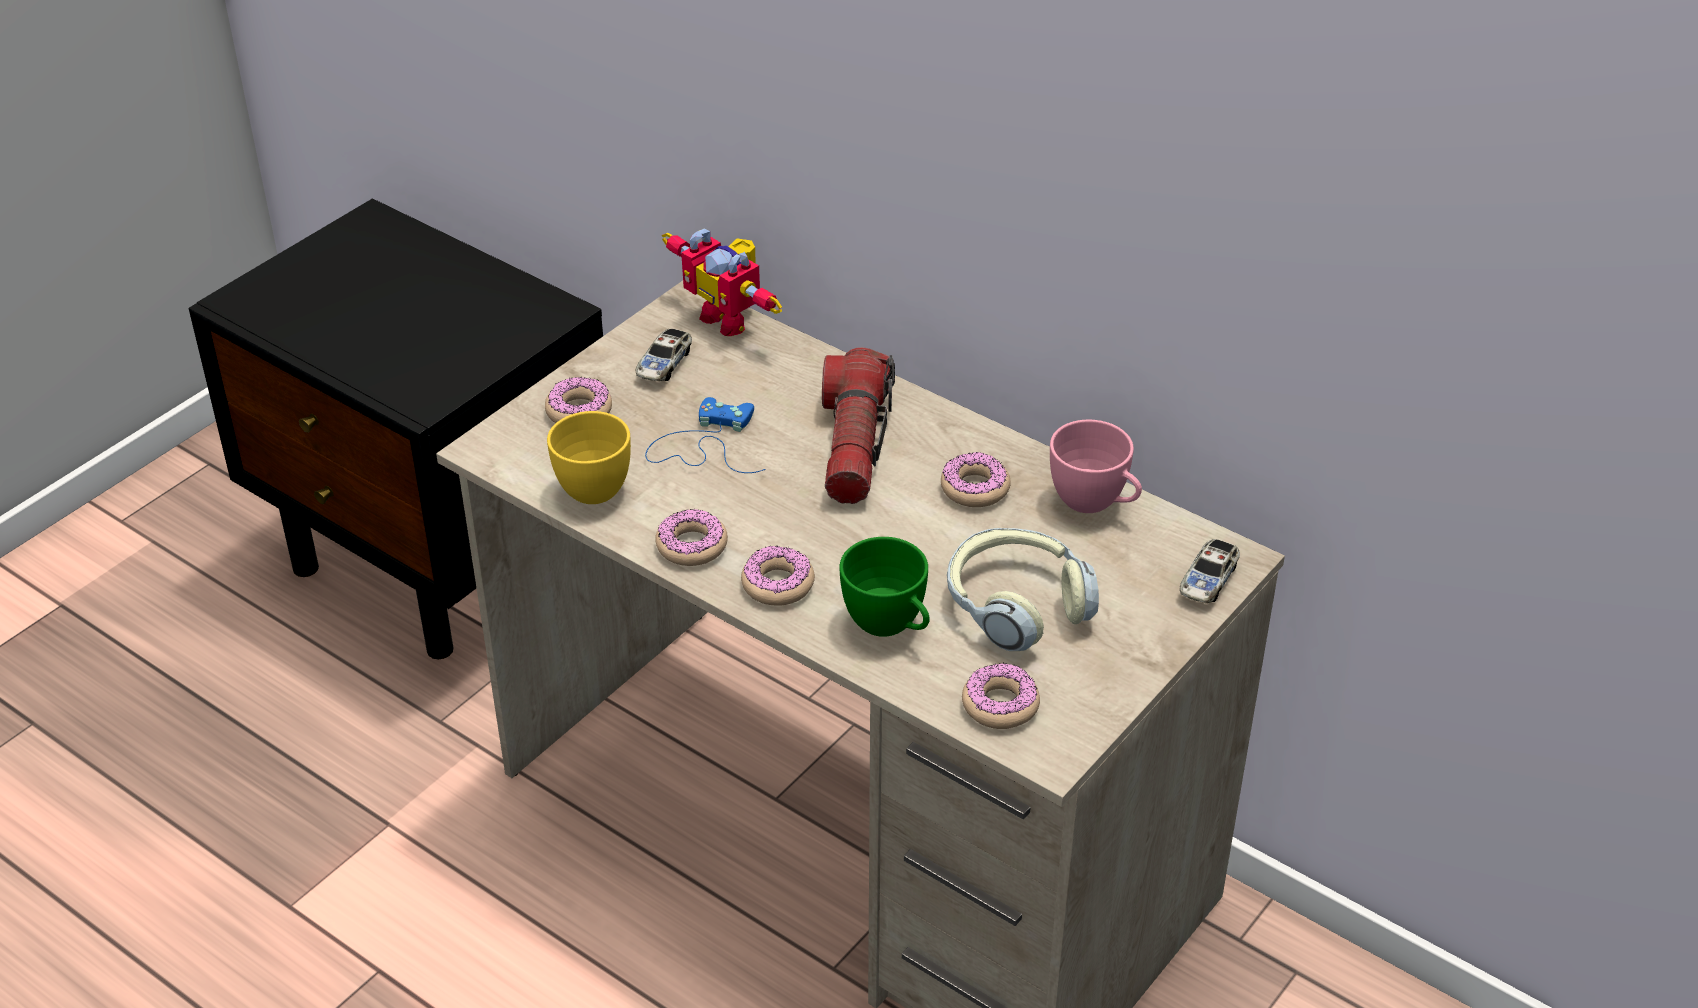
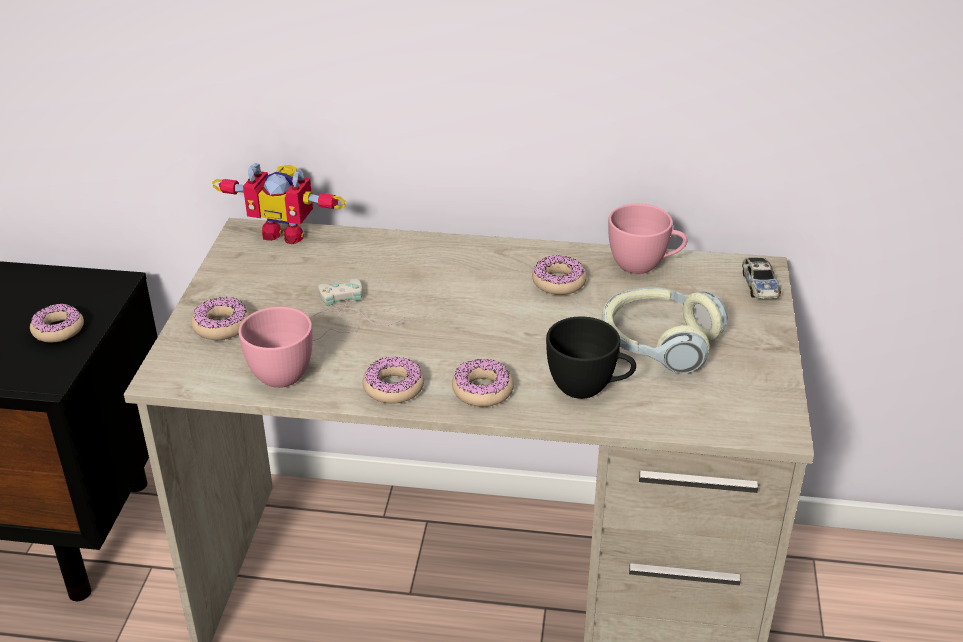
camera: 30 degrees left, 5 degrees down
(593, 483) = (276, 371): yellow cup -> pink cup
(664, 364) = (262, 275): toy car -> none
(705, 444) = (341, 316): blue game controller -> white game controller
(854, 445) = (450, 282): flashlight -> none
(890, 626) = (589, 388): green cup -> black cup
(1000, 705) = (713, 411): donut -> donut (58, 330)

